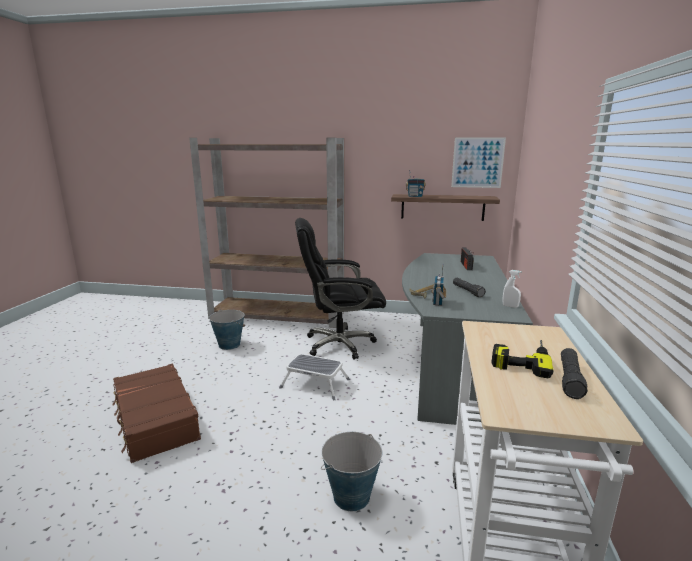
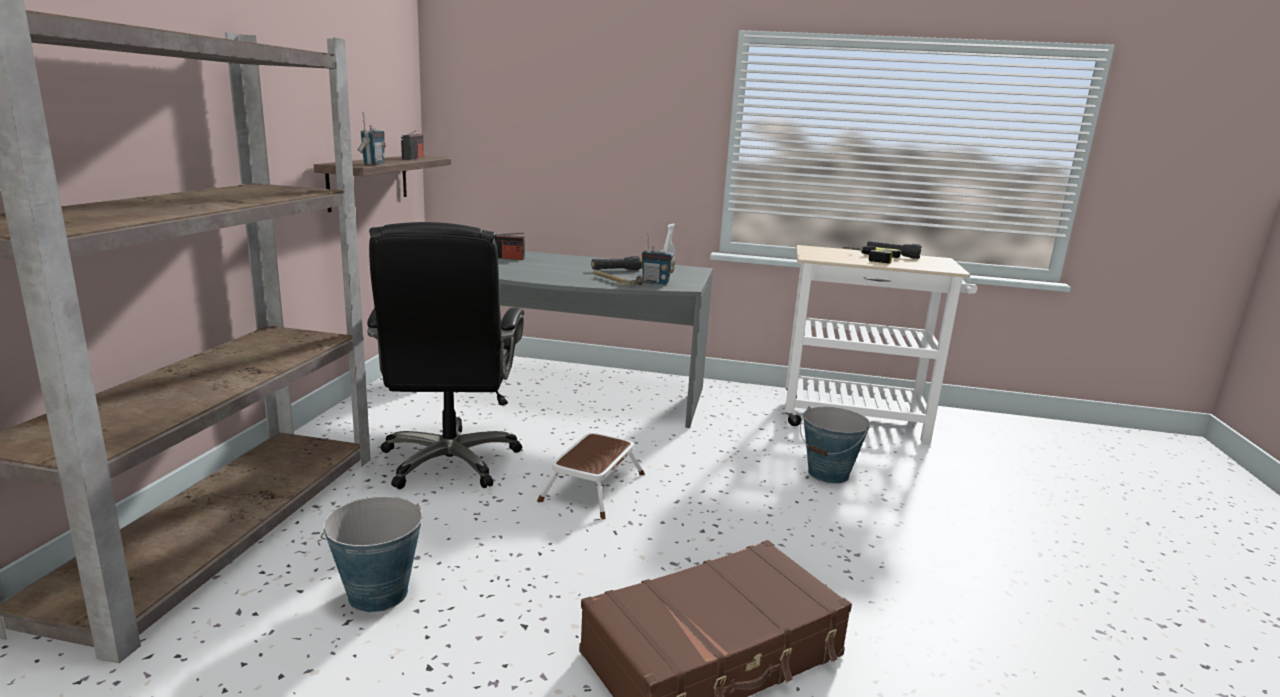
camera: 90 degrees left, 0 degrees up
(315, 384) = (593, 487): grey step ladder -> brown step ladder
(469, 197) = (413, 158): none -> radio
(477, 162) = (392, 101): picture -> none

